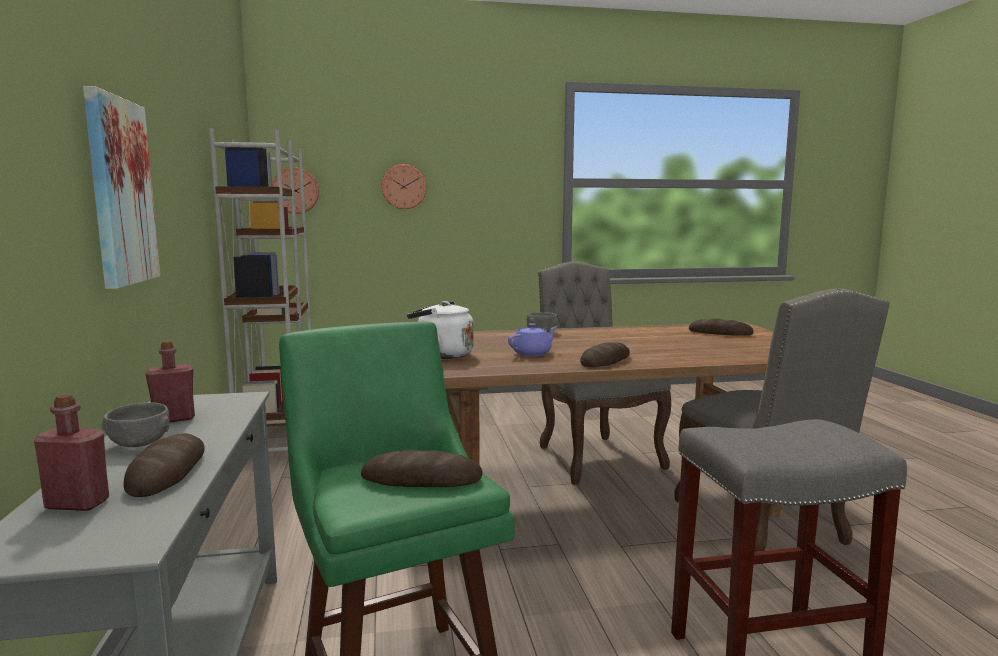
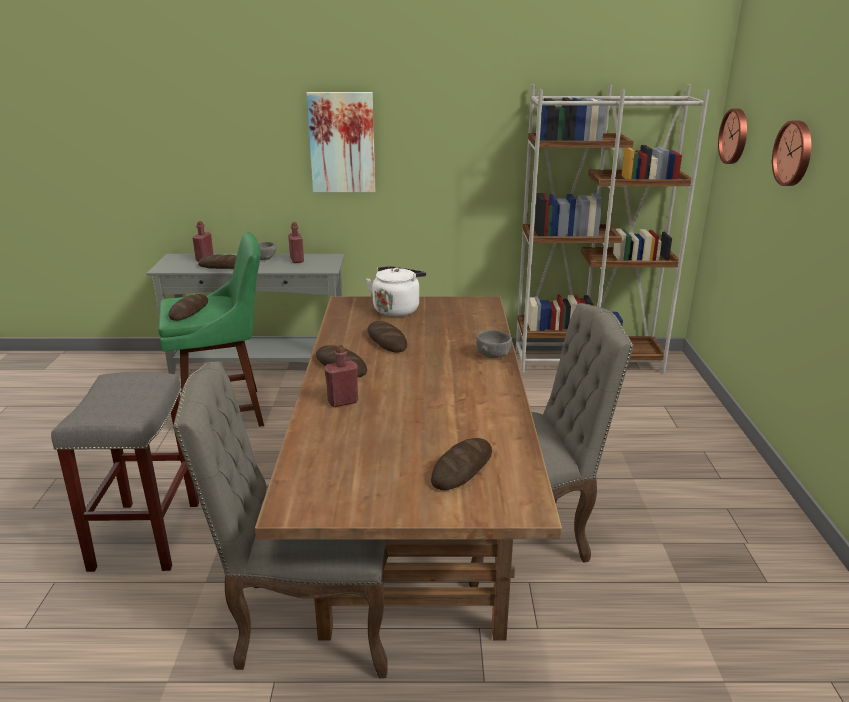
camera: 100 degrees right, 15 degrees up
(532, 353) = (386, 341): purple teapot -> bread
(674, 355) = (343, 402): none -> red bottle

